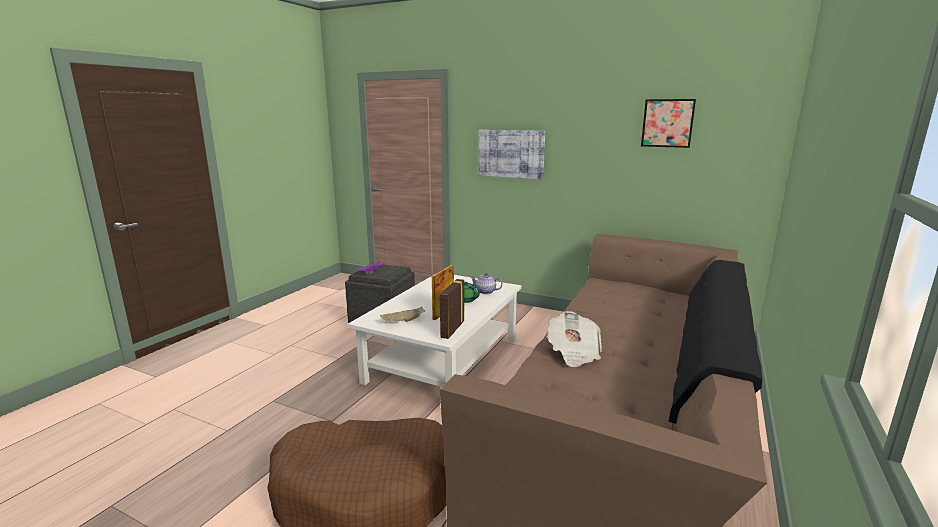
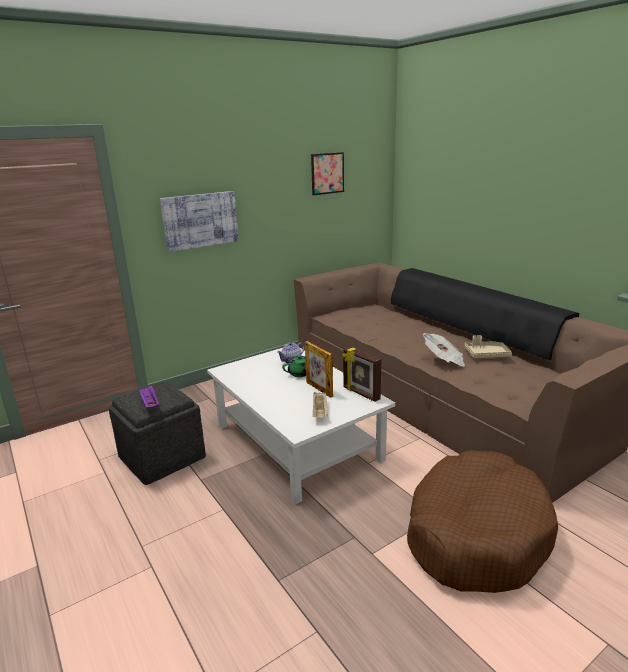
camera: 60 degrees left, 5 degrees up
(632, 377) = (486, 355): none -> beige tray

